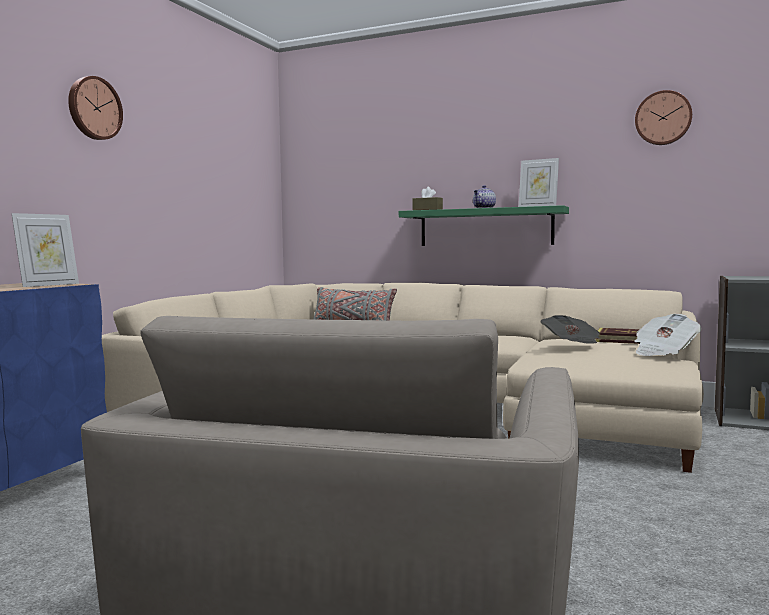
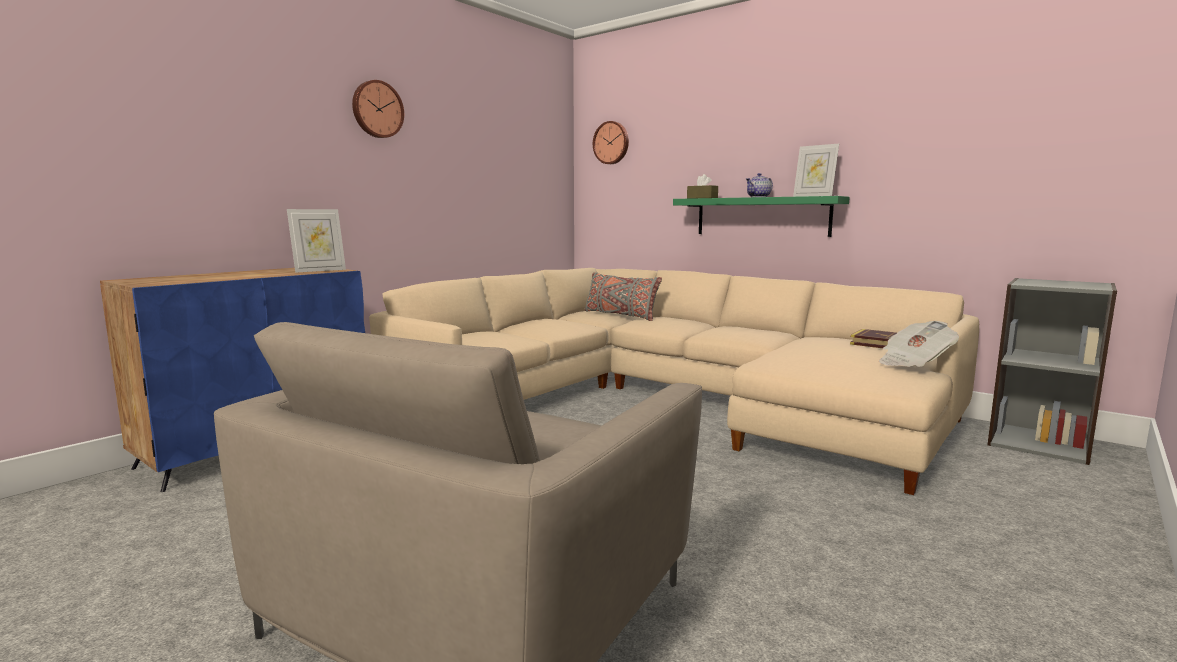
camera: 15 degrees right, 5 degrees up
(572, 346) = (817, 348): newspaper -> none
(663, 118) = (963, 96): wall clock -> wall clock (611, 143)

